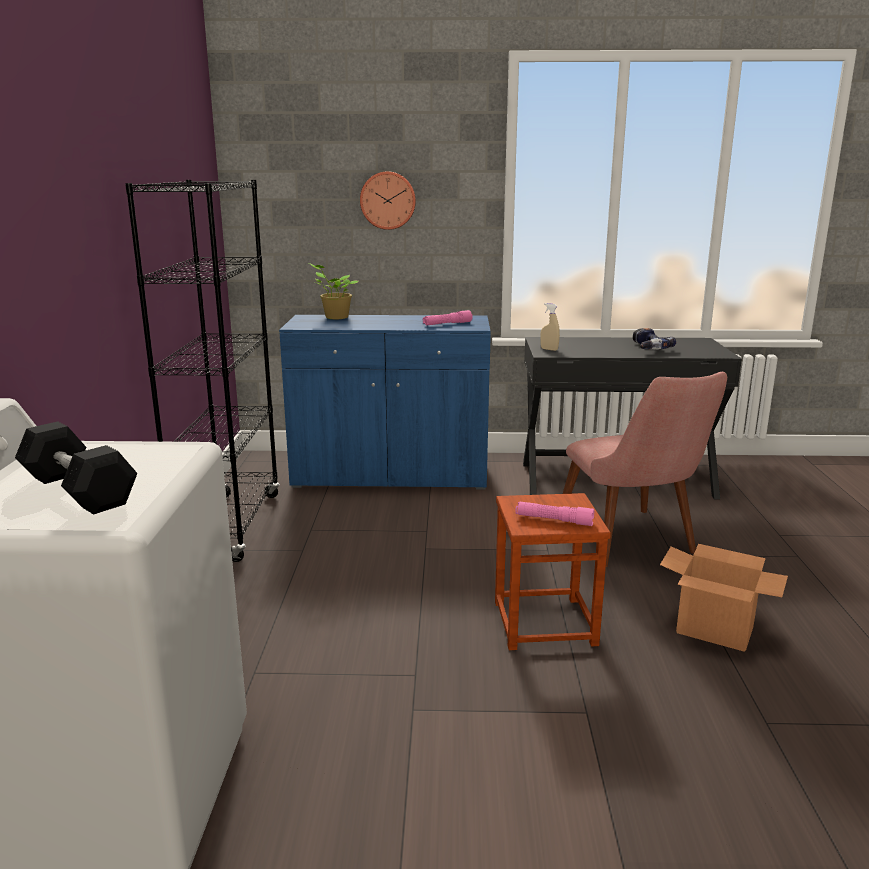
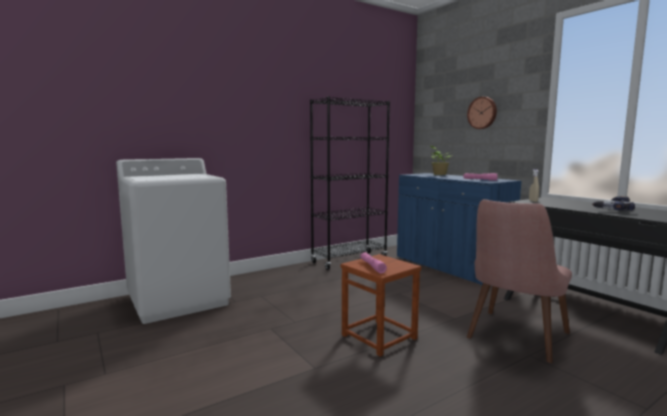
camera: 55 degrees right, 10 degrees down
(78, 490) = (164, 177): black dumbbell -> none
(715, 630) = (459, 391): cardboard box -> none

